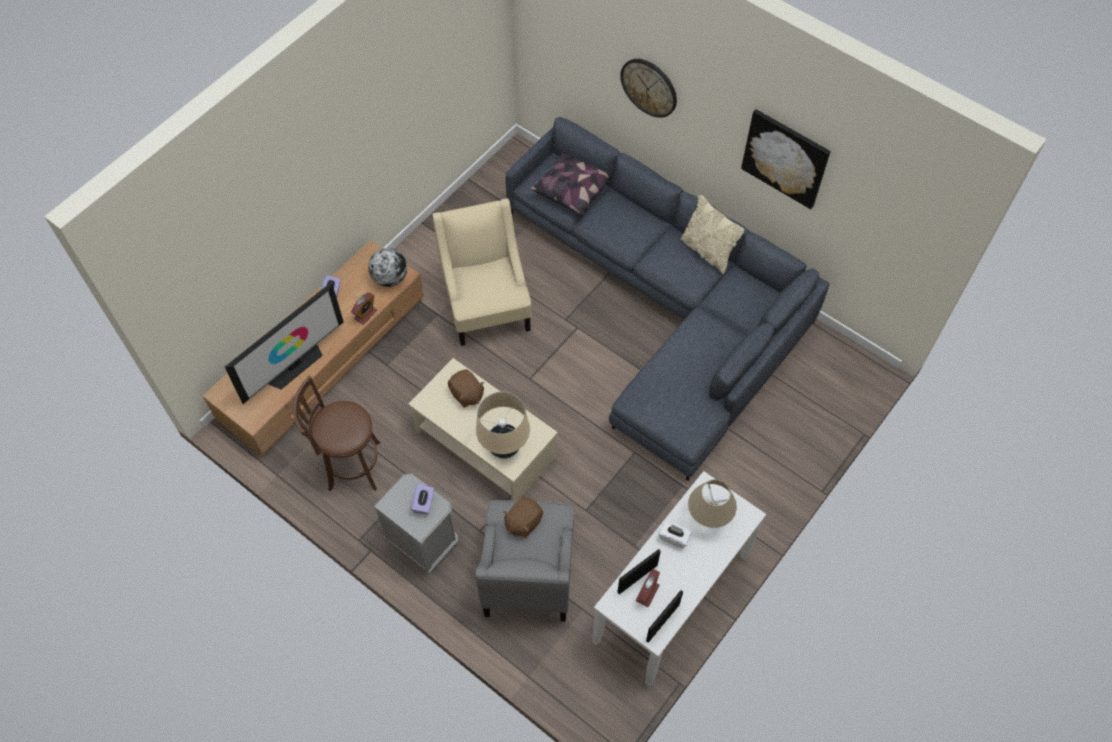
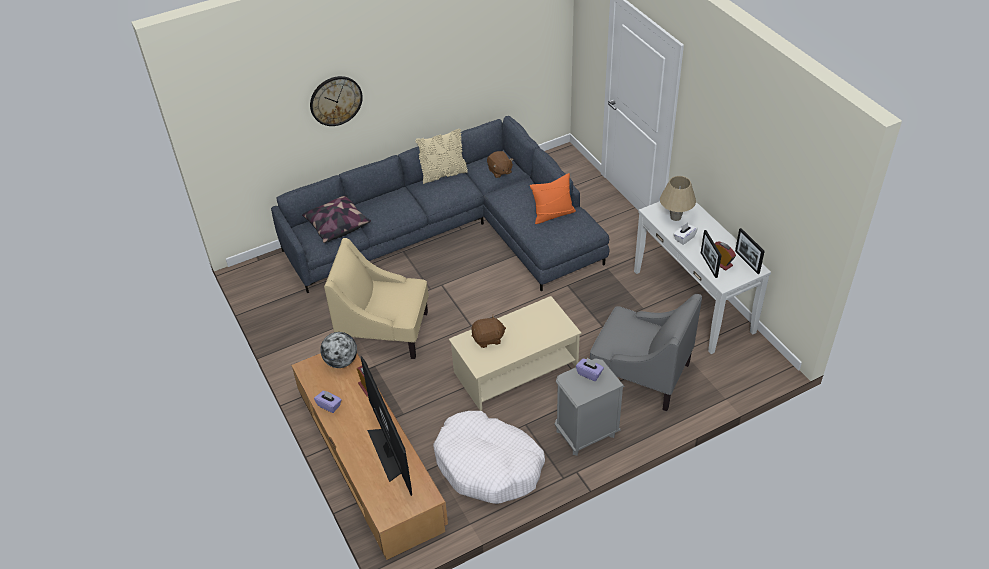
camera: 65 degrees left, 15 degrees down
(350, 465) = (488, 465): brown stool -> white dog bed
(504, 447) = (549, 329): beige table lamp -> none
(523, 522) = (620, 334): brown plush toy -> brown plush toy (499, 171)
(693, 388) = (553, 214): none -> orange pillow
(785, 158) = (451, 56): picture -> none

